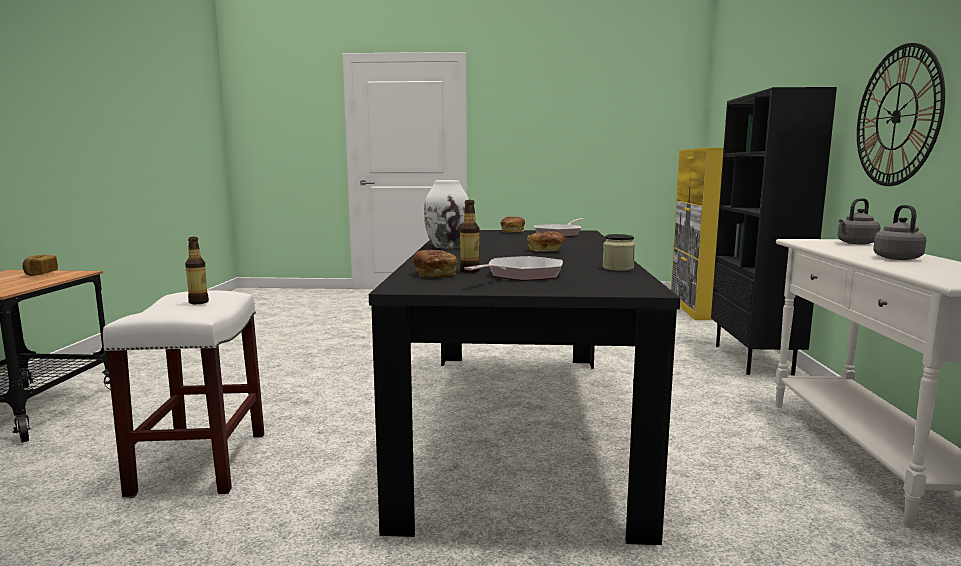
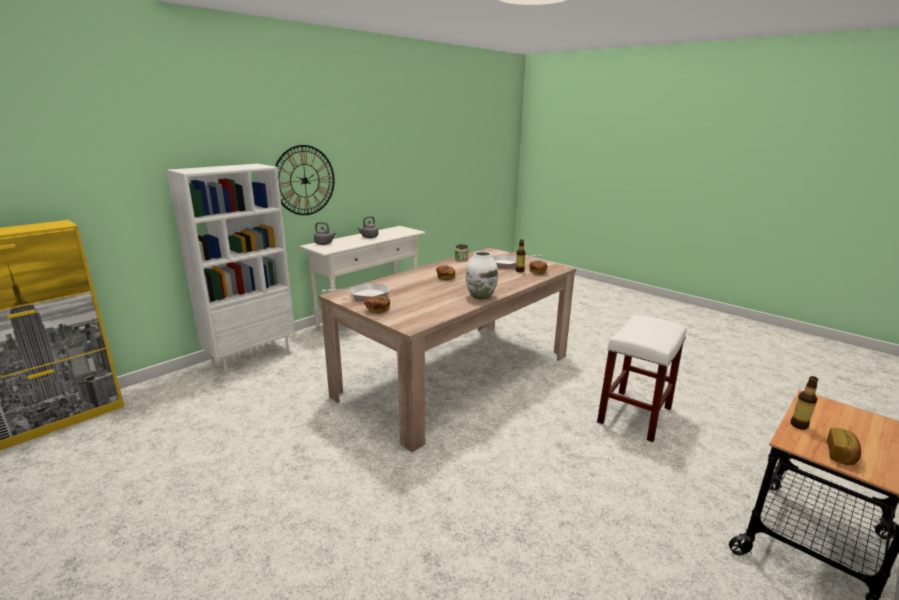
camera: 140 degrees left, 10 degrees up
(198, 302) = (642, 330): bottle -> bottle (799, 425)
(517, 422) = (457, 375): black dining table -> beige dining table
(754, 360) = (251, 357): black bookcase -> white bookcase

